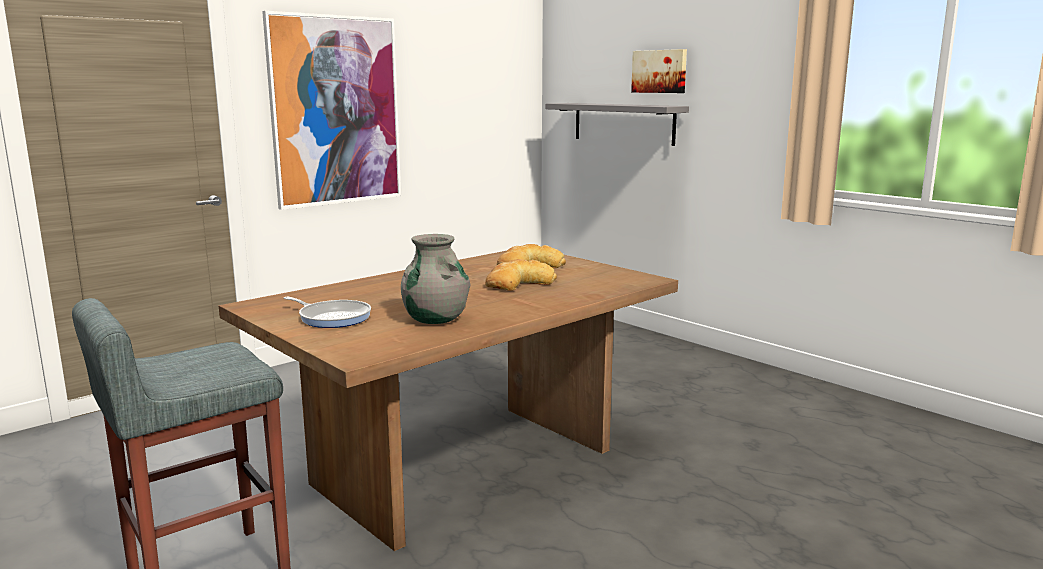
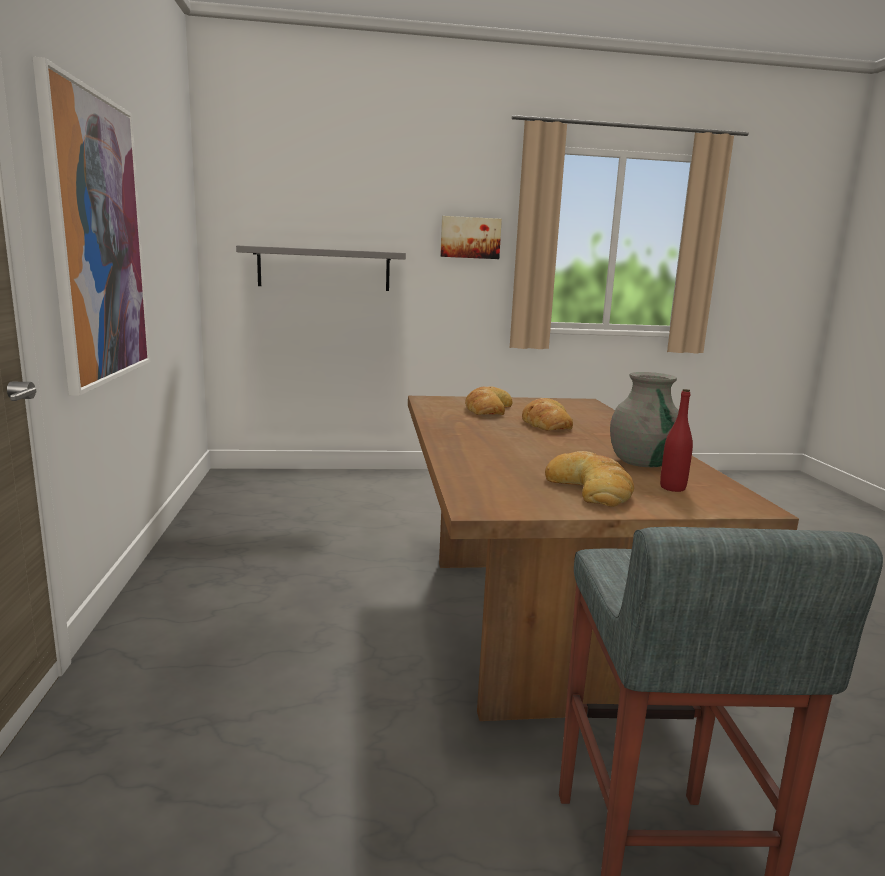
camera: 55 degrees left, 0 degrees up
(332, 318) = (590, 488): frying pan -> bread
(371, 334) = (672, 488): none -> red bottle
(660, 71) = (368, 218): picture -> picture (470, 237)

